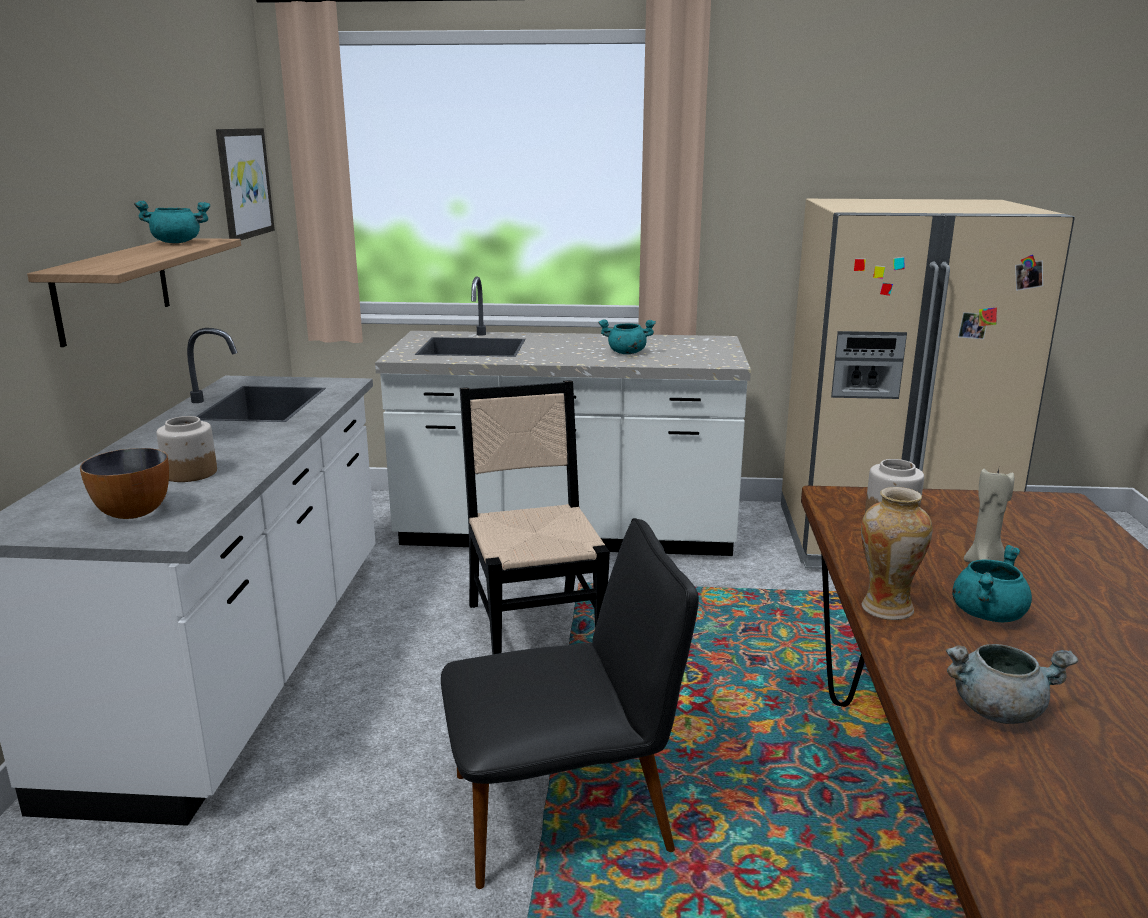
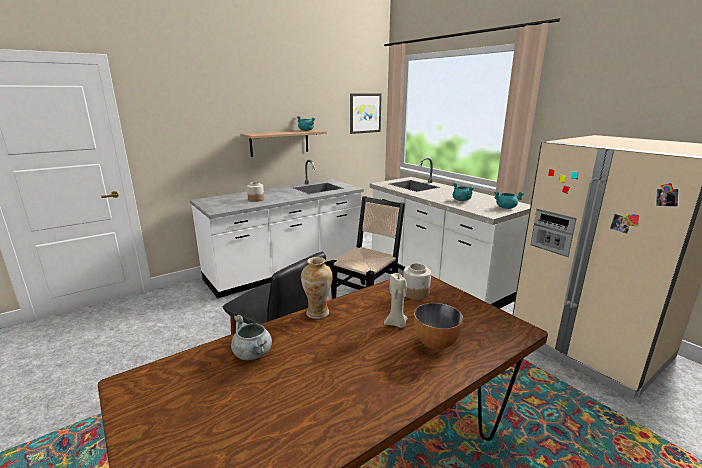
camera: 50 degrees right, 0 degrees up
(134, 513) = (224, 204): bowl -> bowl (436, 343)
(987, 613) = (342, 335): turquoise cooking pot -> turquoise cooking pot (506, 207)

